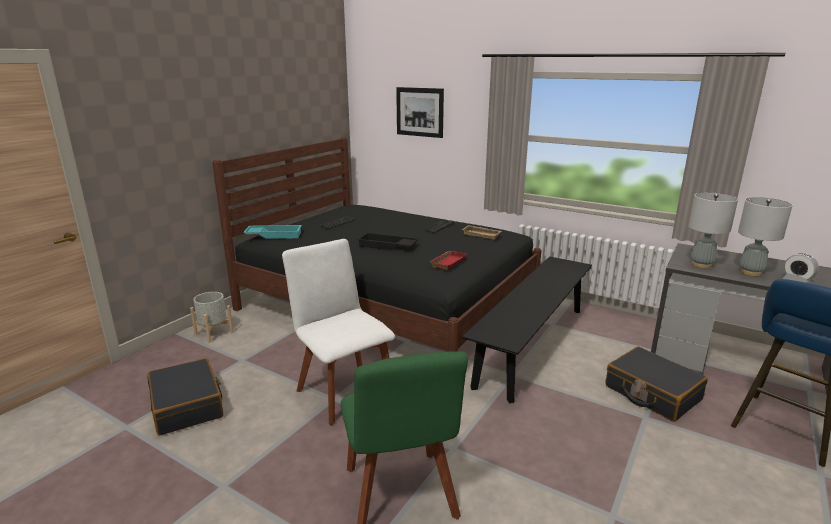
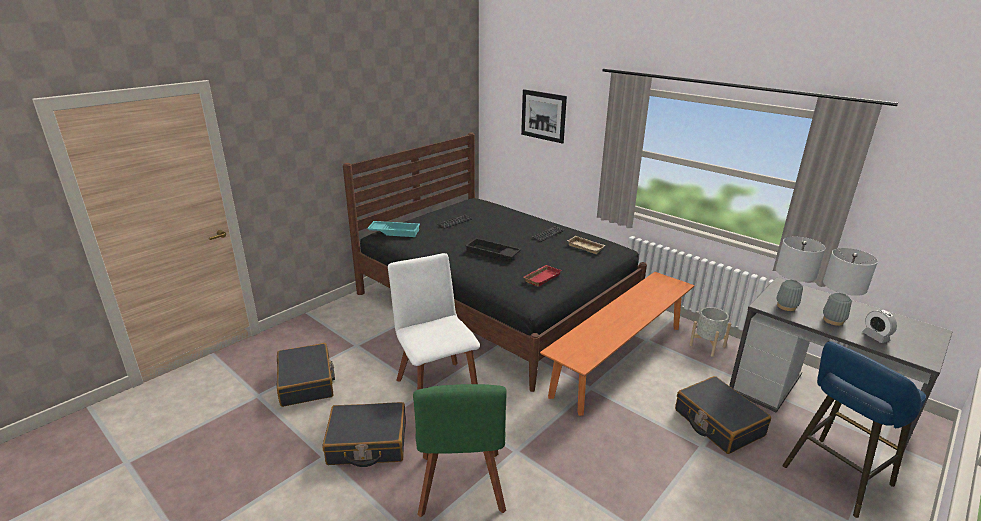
camera: 10 degrees right, 5 degrees up
(213, 333) = (337, 316): grey planter -> grey planter (707, 346)
(275, 463) = (367, 443): none -> black suitcase
(532, 345) = (619, 359): black bench -> orange bench

